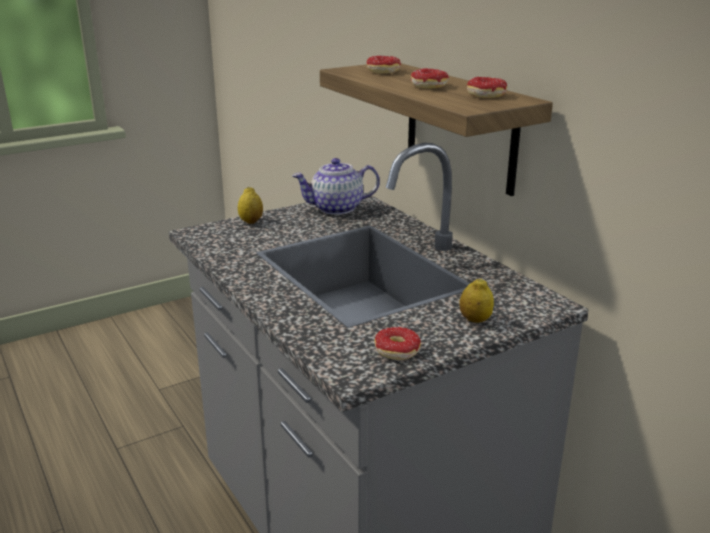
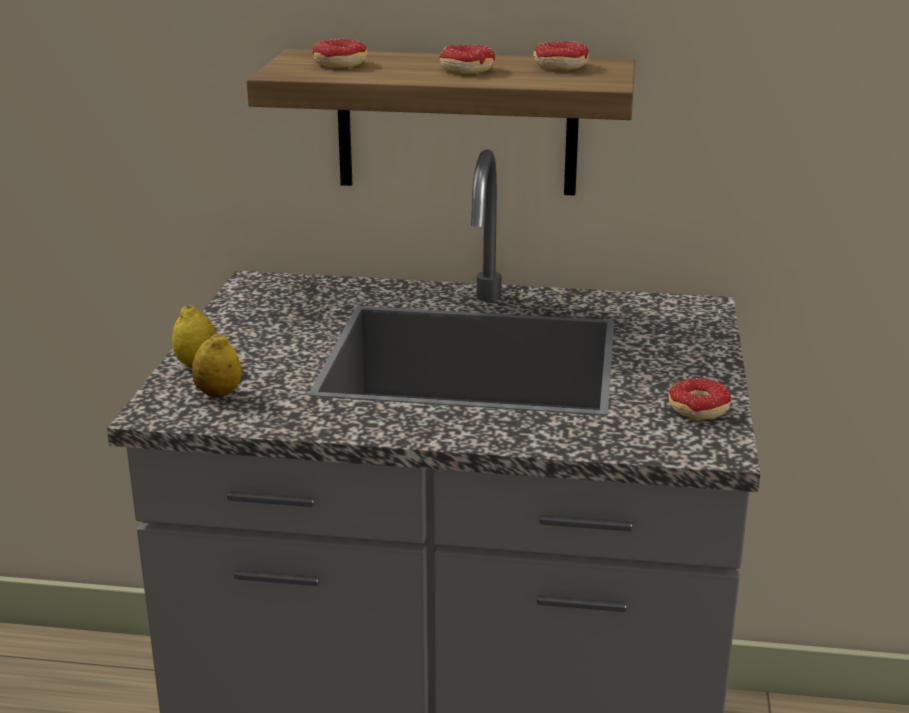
camera: 50 degrees left, 0 degrees up
(336, 208) = (265, 303): teapot -> none
(475, 320) = (685, 349): lemon -> lemon (218, 394)

